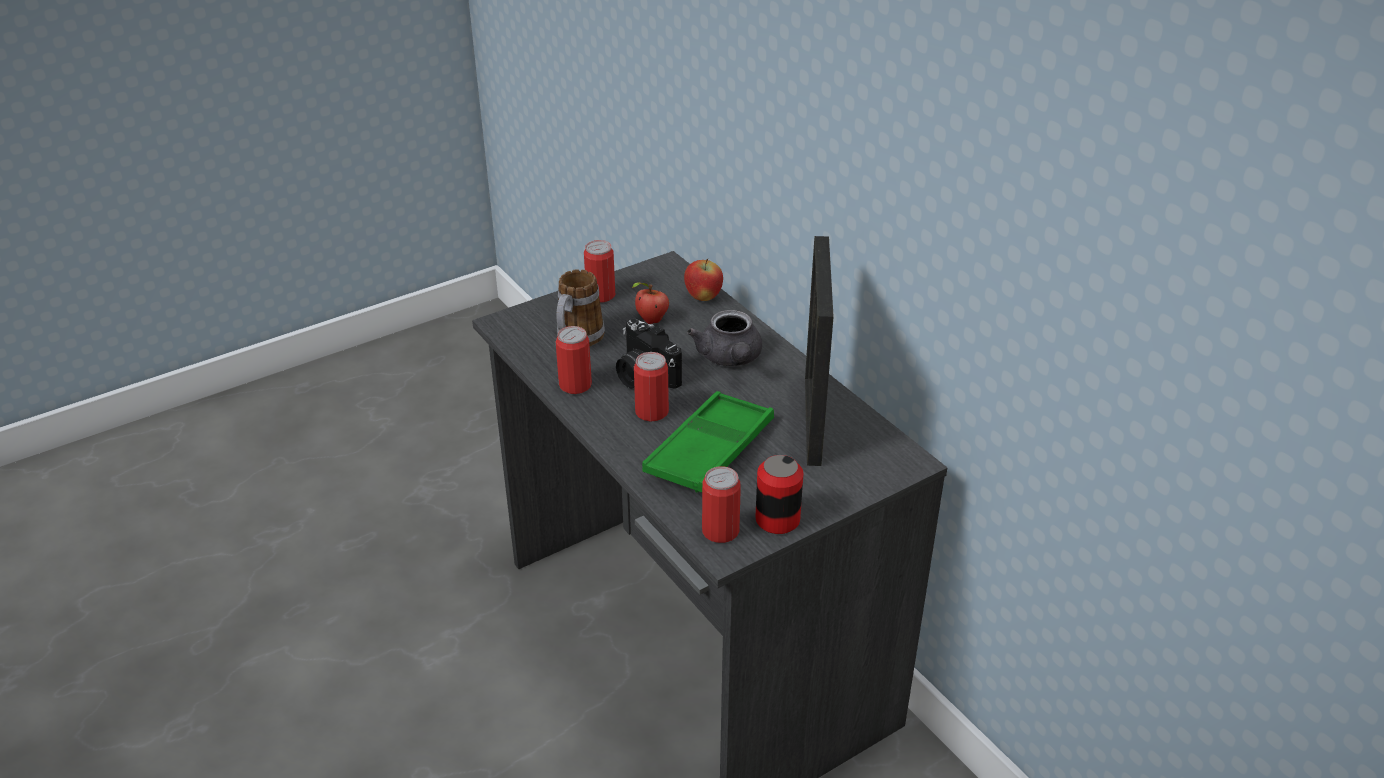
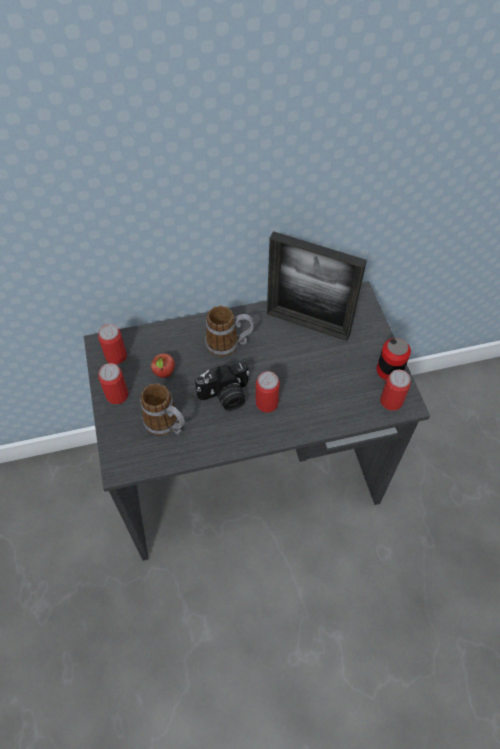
camera: 70 degrees left, 20 degrees up
(575, 385) = (219, 439): can -> can (116, 356)
(703, 298) = (153, 336): apple -> none
(710, 450) = (317, 383): green tray -> none
(730, 359) = (229, 344): grey teapot -> mug

